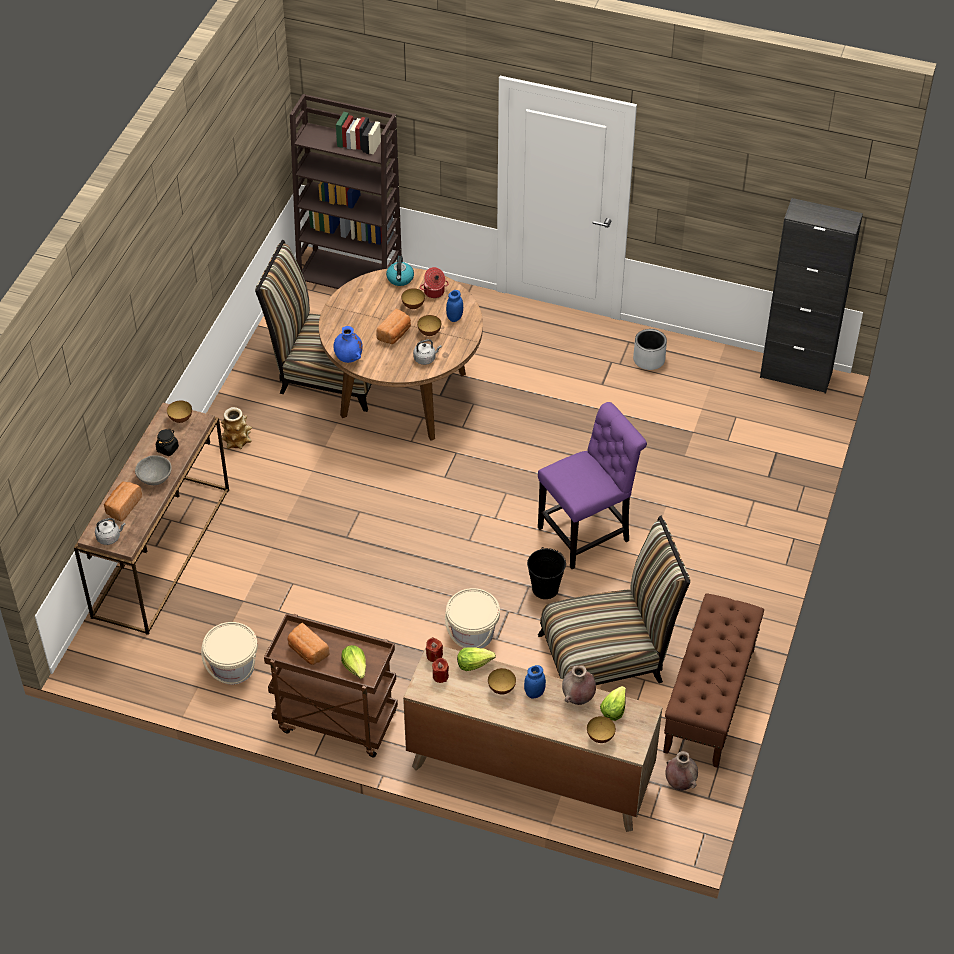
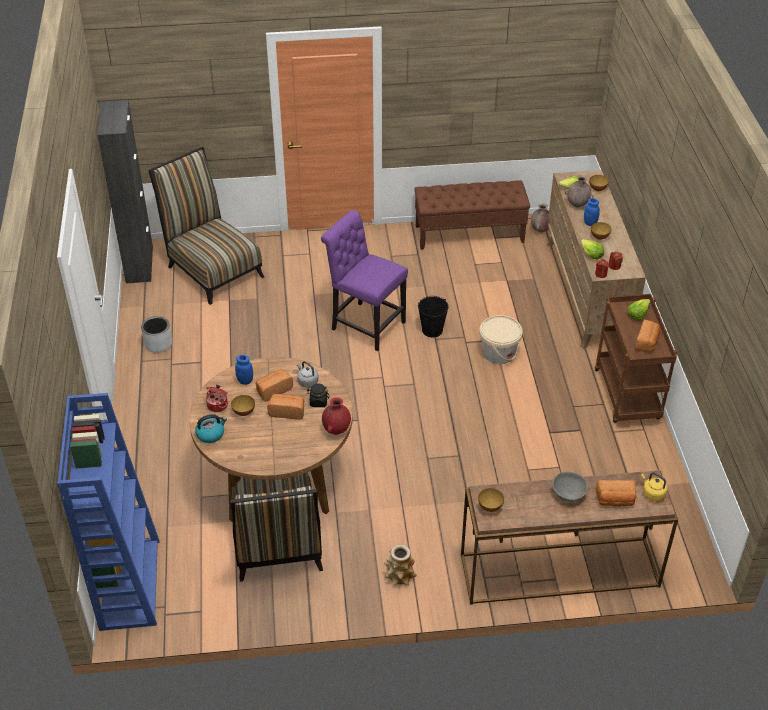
camera: 115 degrees left, 5 degrees down
(110, 537) = (652, 493): grey kettle -> yellow kettle
(167, 449) = (530, 500): black jar -> black jar (318, 402)
(233, 668) = (630, 471): beige bucket -> none
(349, 359) = (336, 430): blue vase -> red vase
(351, 275) = (129, 583): brown bookcase -> blue bookcase
(429, 333) = (273, 390): bowl -> bread
(608, 656) = (468, 284): chair -> chair (212, 268)

